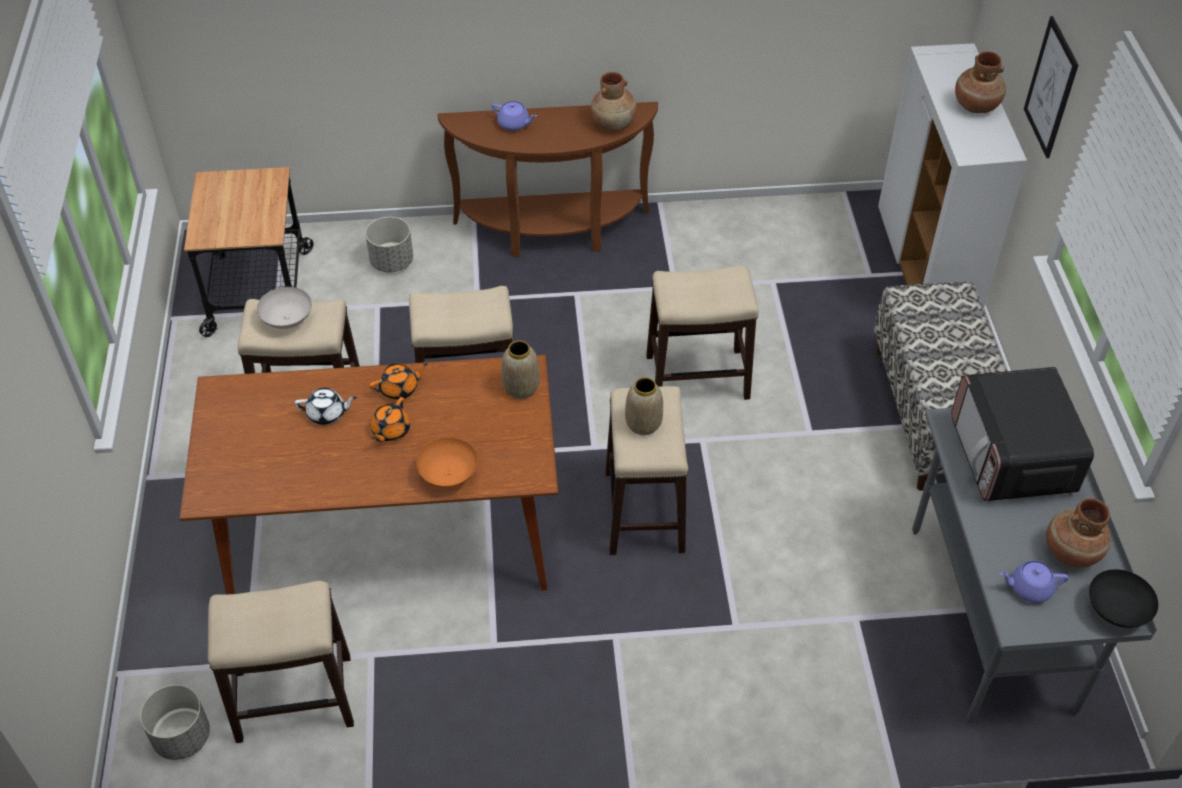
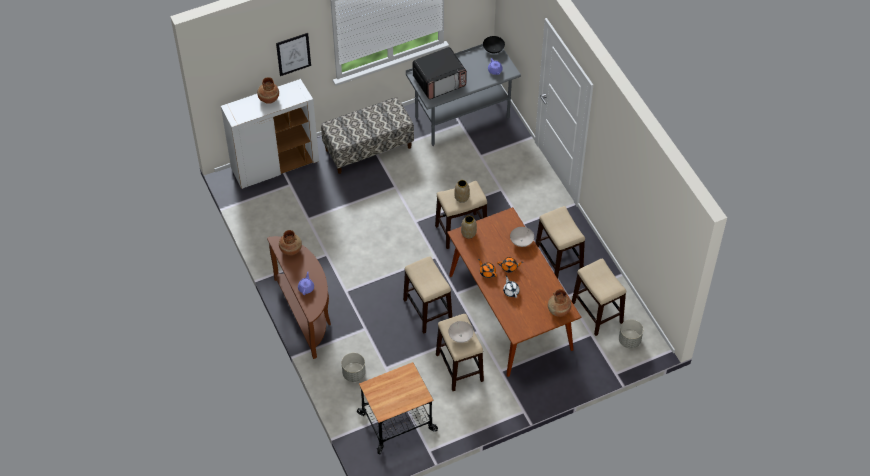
camera: 110 degrees left, 5 degrees up
(447, 476) = (522, 242): orange bowl -> white bowl
(696, 377) = (380, 232): stool -> stool (558, 260)
(1070, 551) = (474, 62): brown vase -> brown vase (558, 310)

